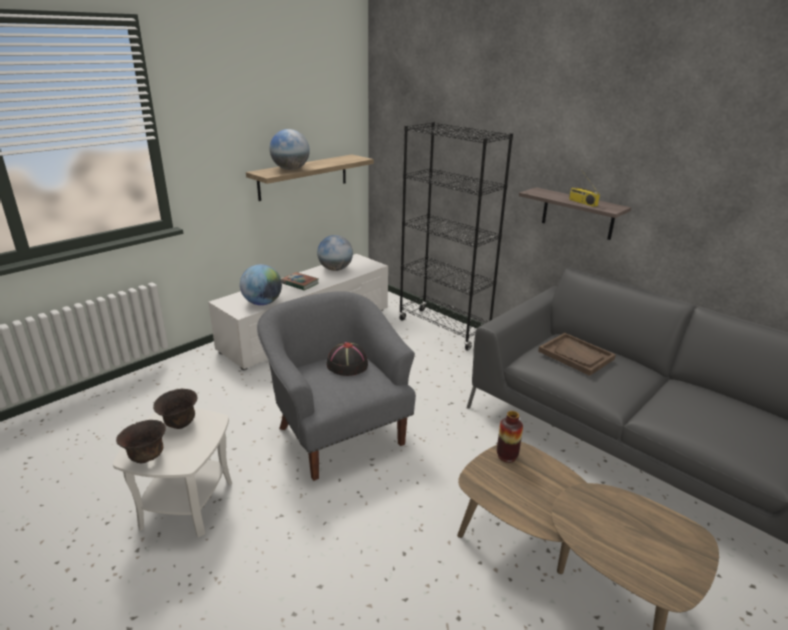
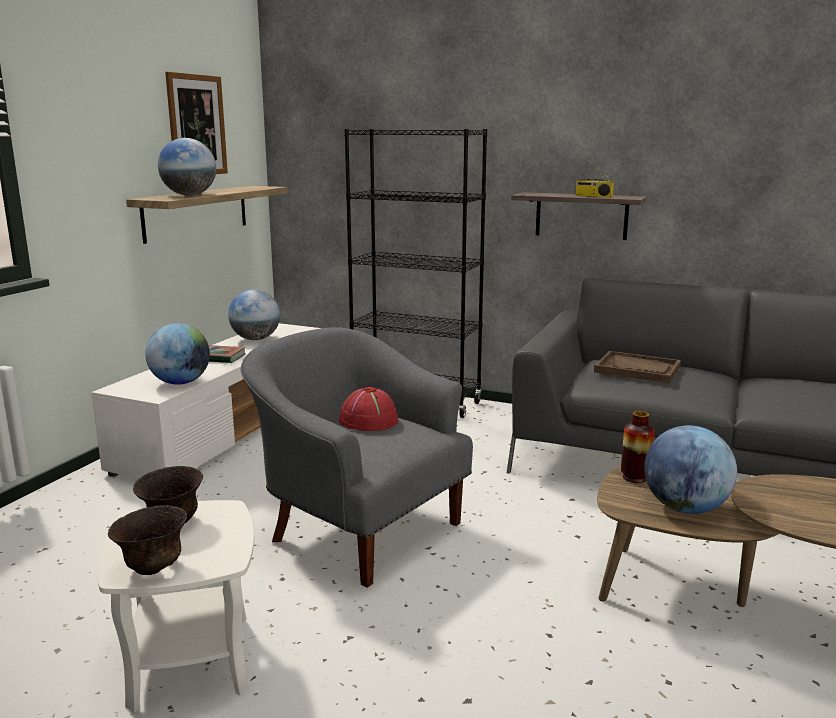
camera: 20 degrees left, 10 degrees down
(306, 115) = (197, 125): none -> picture
(347, 365) = (368, 421): black hat -> red hat
(521, 496) = (685, 508): none -> globe

